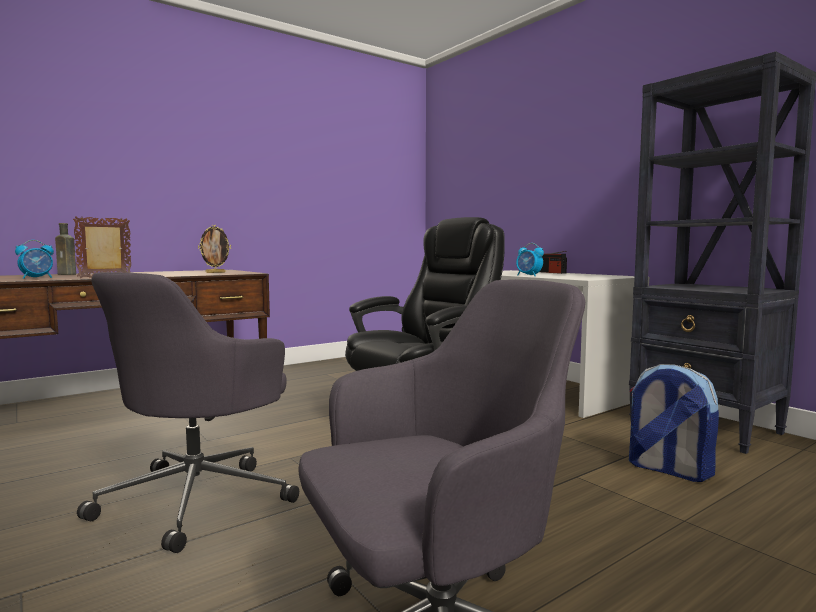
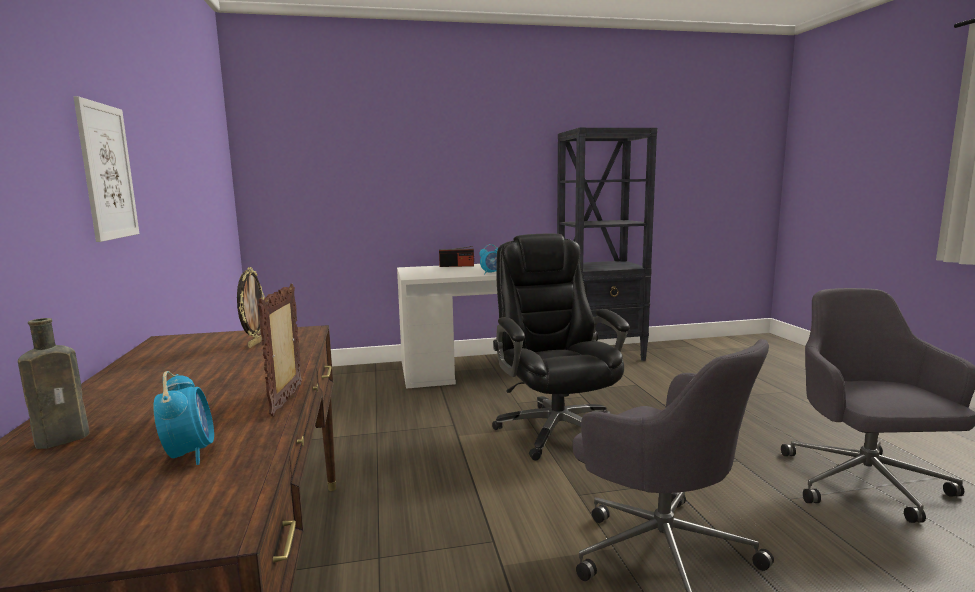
camera: 65 degrees left, 5 degrees up
(206, 175) = (107, 172): none -> picture
(667, 469) = (660, 381): backpack -> none

